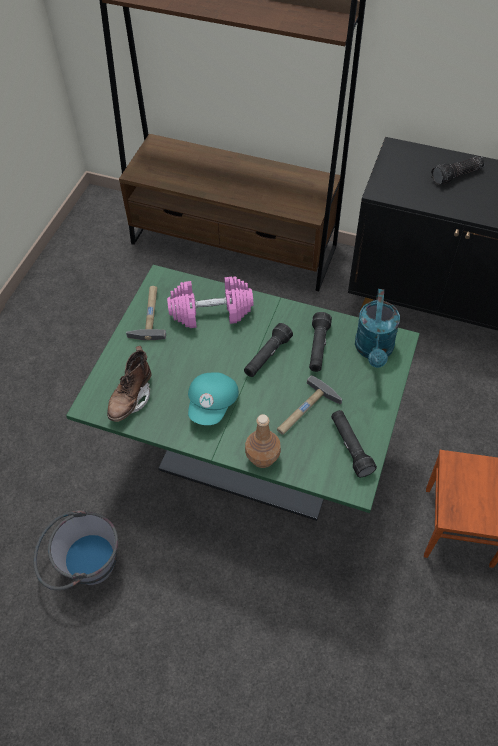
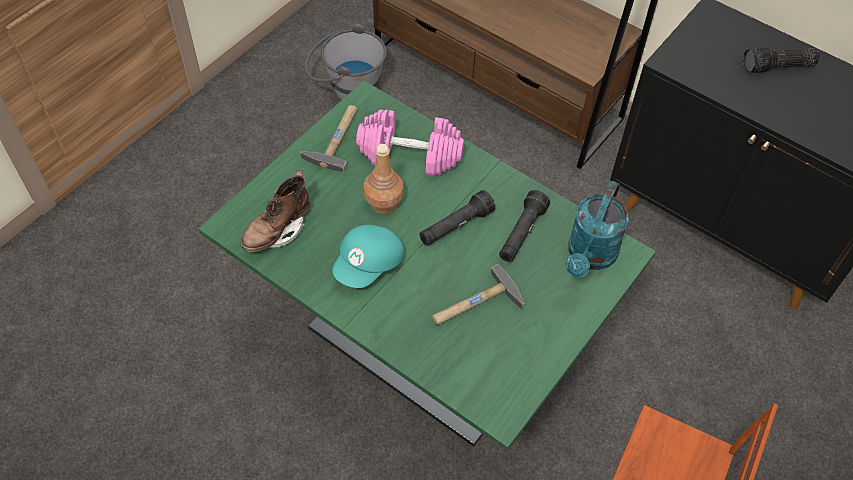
camera: 15 degrees right, 0 degrees up
(83, 566) = (183, 412): grey bucket -> grey bucket (346, 88)
(263, 457) = (403, 345): brown bottle -> brown bottle (383, 203)
(350, 447) = (513, 364): black flashlight -> none

